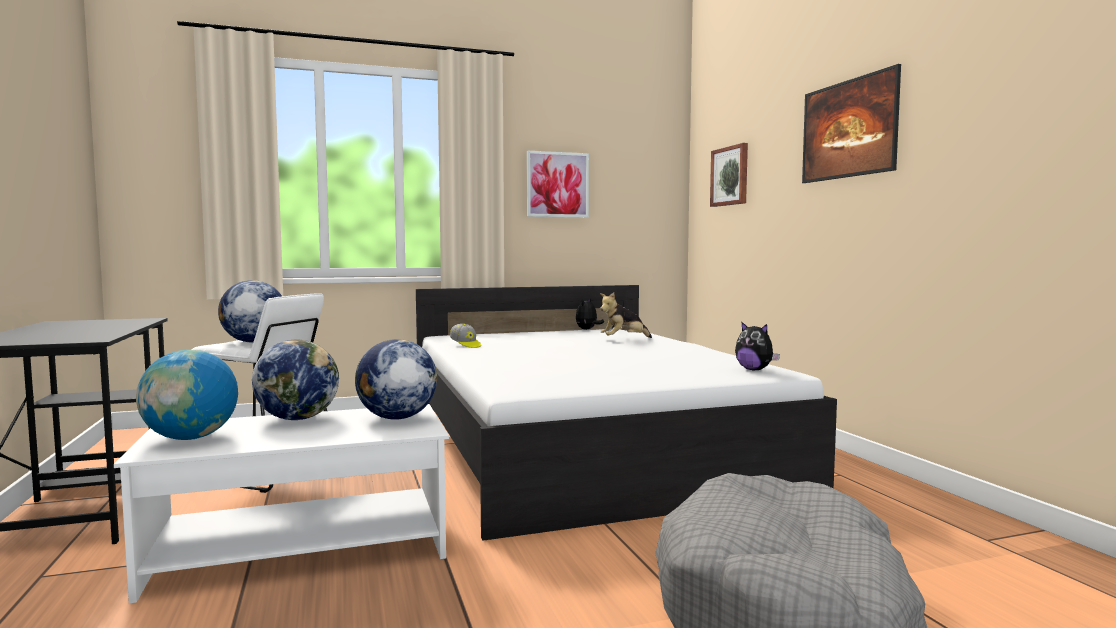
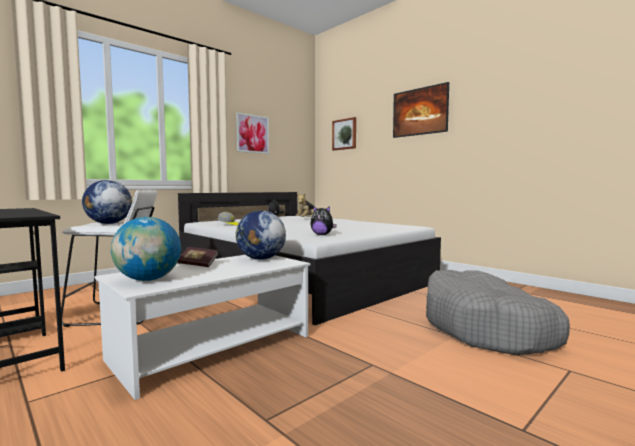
camera: 25 degrees left, 0 degrees up
(298, 418) = (198, 264): globe -> book
(754, 370) = (403, 226): plush toy -> plush toy (322, 235)

